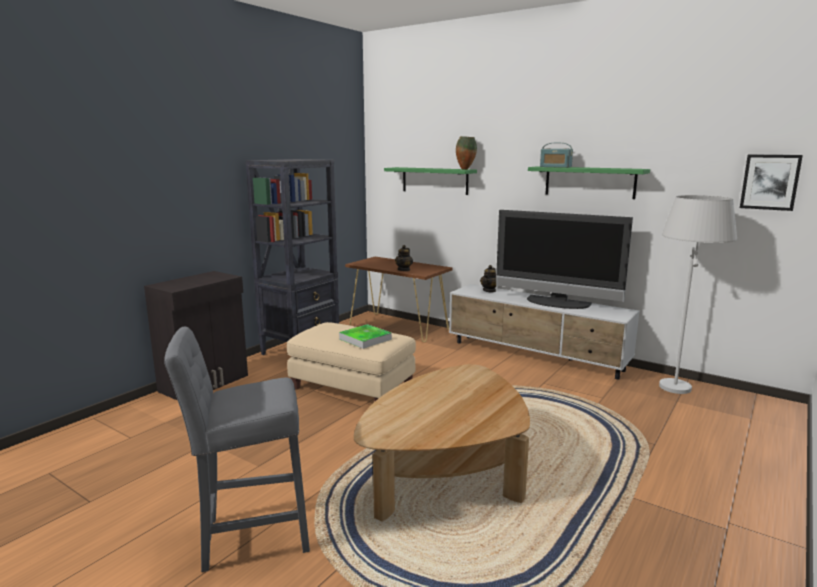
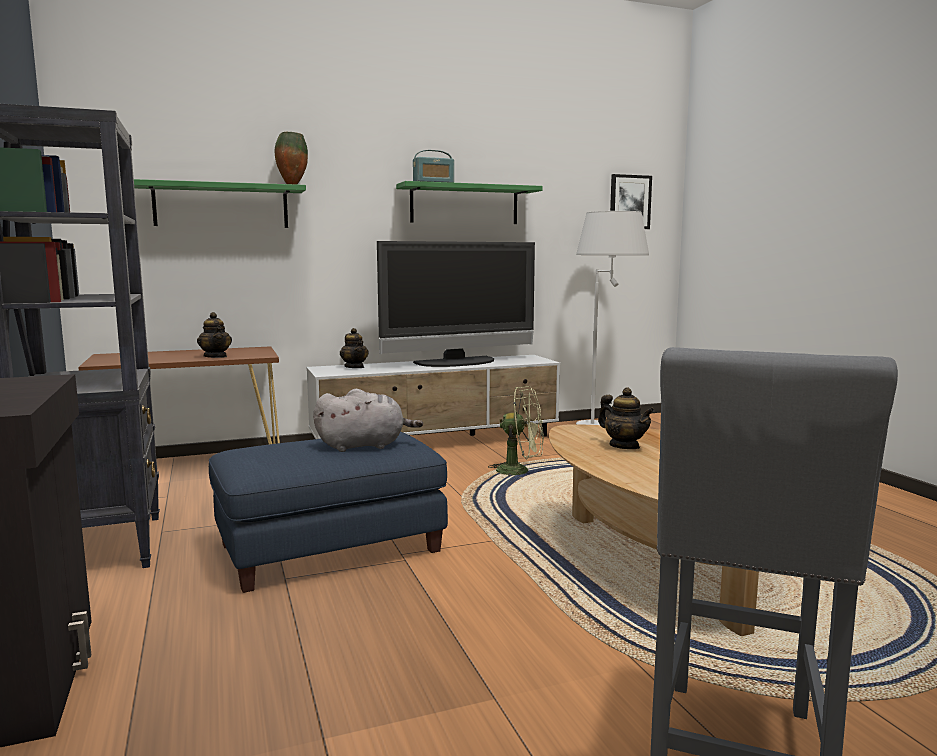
camera: 55 degrees left, 5 degrees down
(353, 387) = (331, 548): beige ottoman -> blue ottoman
(365, 339) = (364, 446): tray -> grey plush toy
(454, 389) = (624, 446): none -> teapot
(529, 393) = (520, 471): none -> green fan

